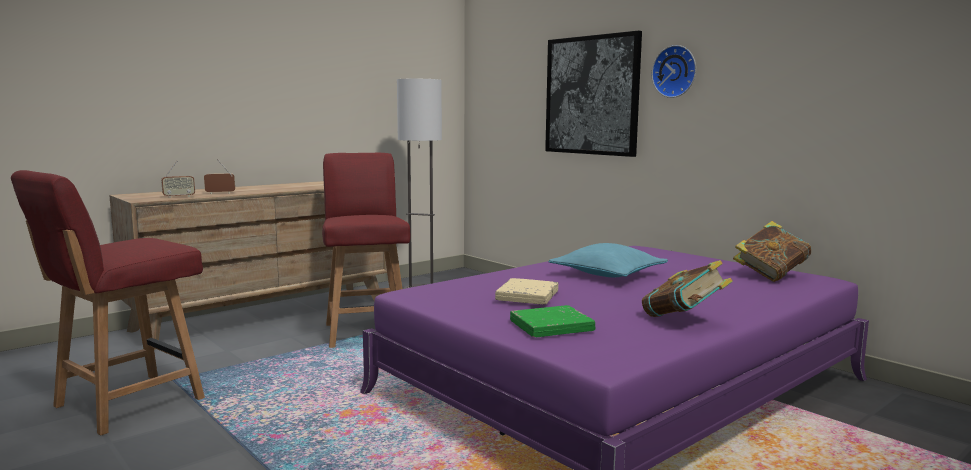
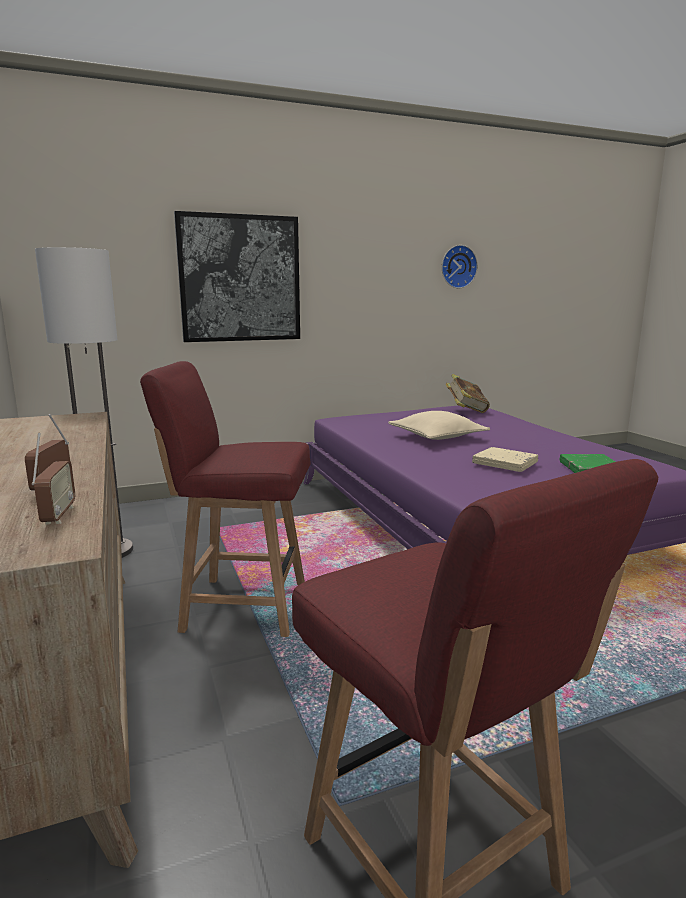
camera: 70 degrees left, 5 degrees up
(608, 274) = (437, 437): turquoise pillow -> beige pillow
(675, 71) = (333, 259): wall clock -> wall clock (457, 266)
(683, 320) = (566, 442): book -> none

